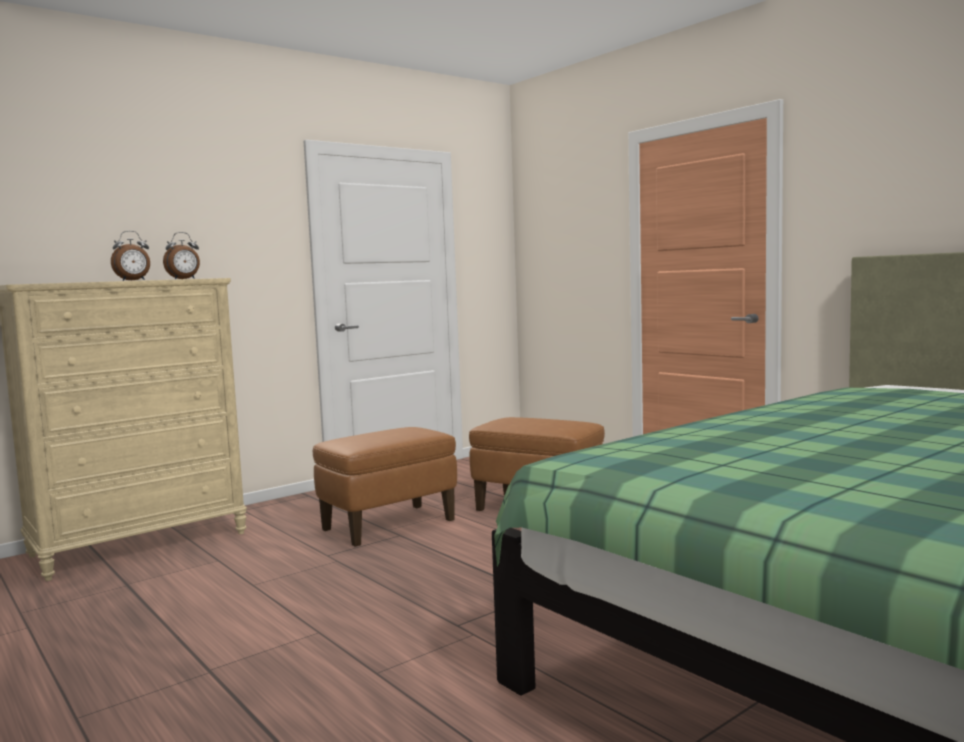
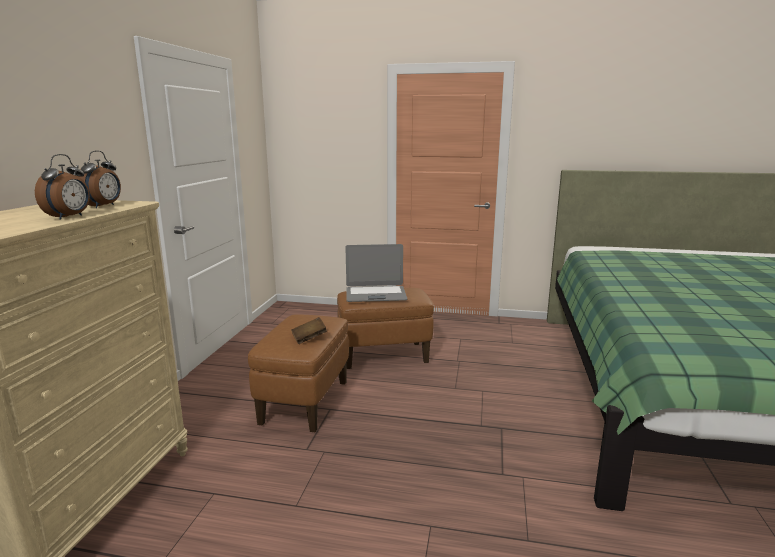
camera: 40 degrees left, 10 degrees up
(376, 440) = (309, 338): none -> brown book
(526, 421) = (375, 295): none -> laptop

